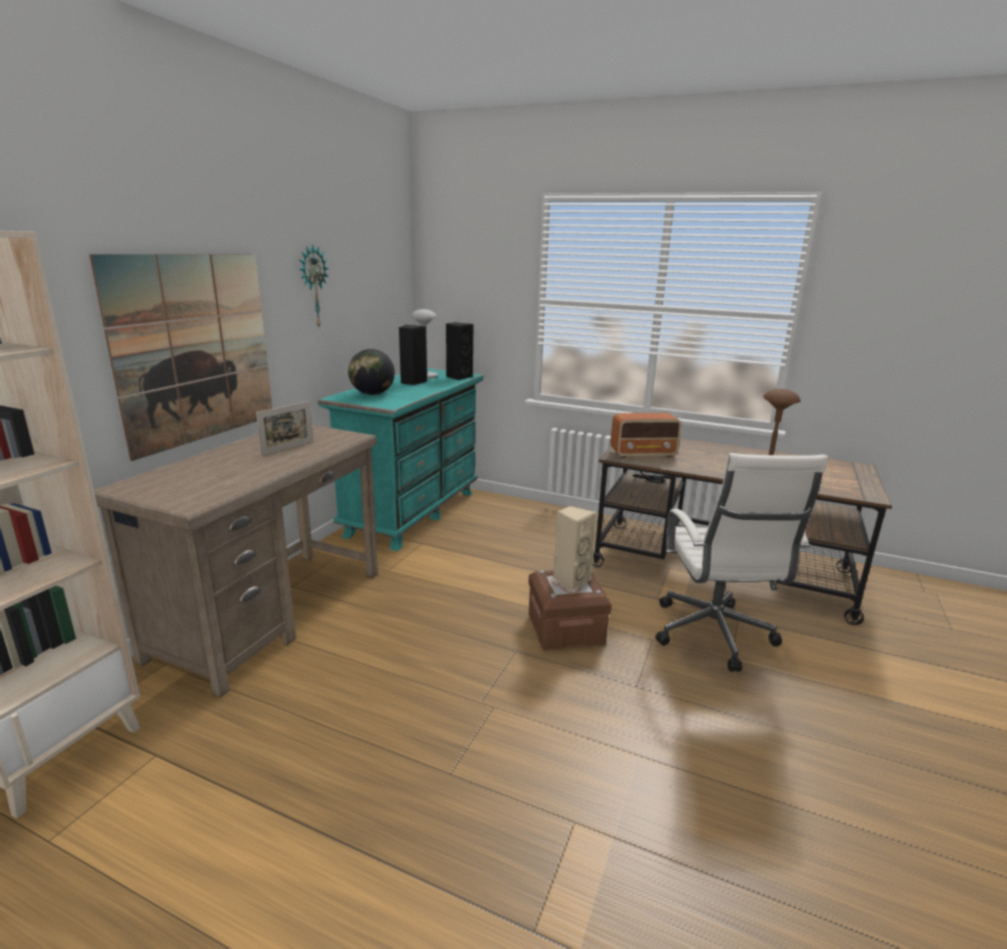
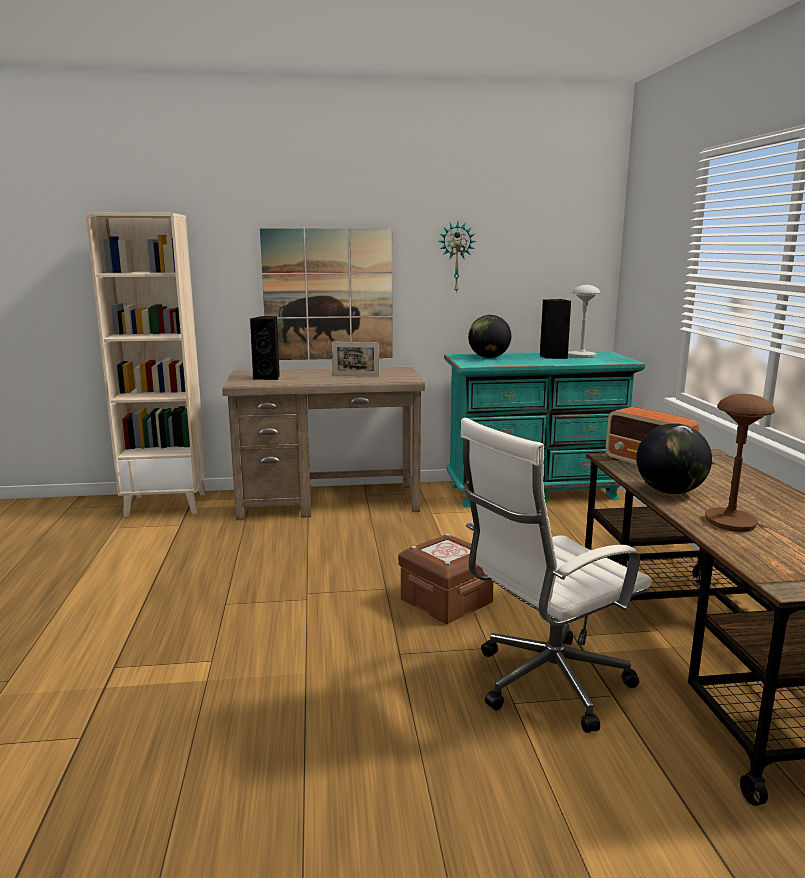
camera: 60 degrees right, 5 degrees down
(458, 377) = (610, 360): black speaker -> black speaker (268, 377)
(570, 580) = (452, 549): beige speaker -> none
(703, 467) = (670, 491): none -> globe

